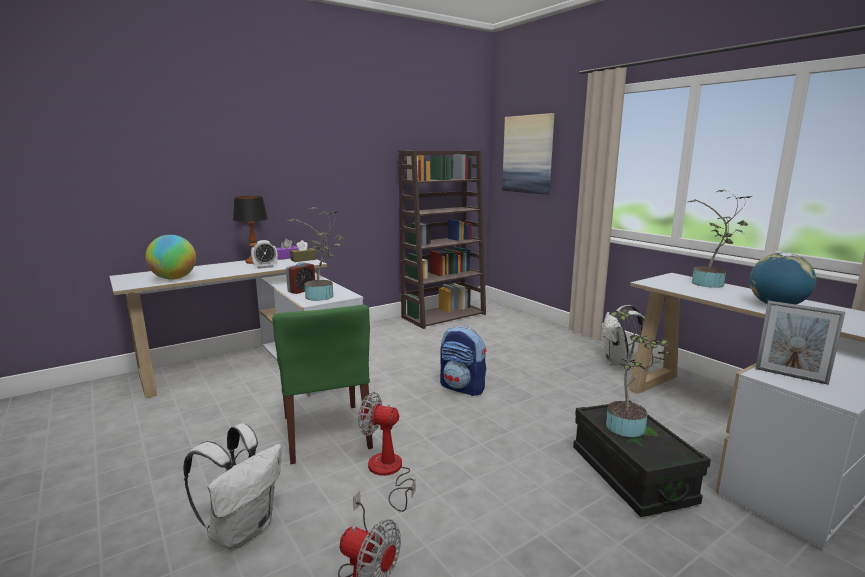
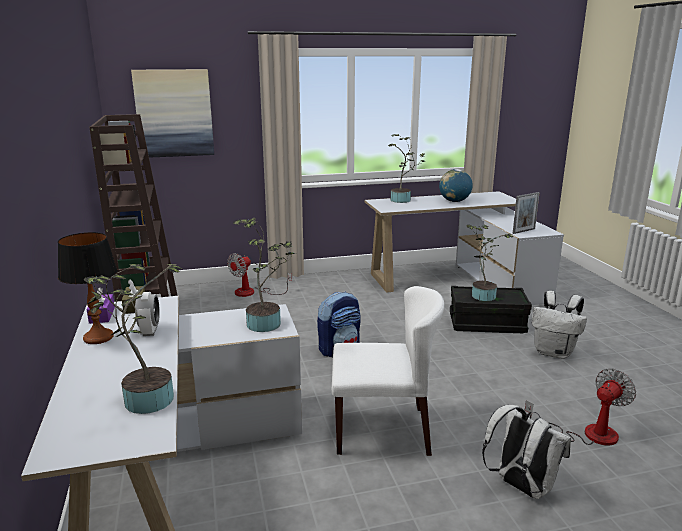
camera: 70 degrees left, 5 degrees up
(174, 278) = (144, 399): globe -> potted plant
(301, 290) = (225, 332): alarm clock -> none
(326, 432) = (382, 430): green chair -> white chair
(388, 472) = (459, 406): fan -> fan (252, 292)
(618, 362) = (341, 282): white backpack -> white backpack (554, 352)

